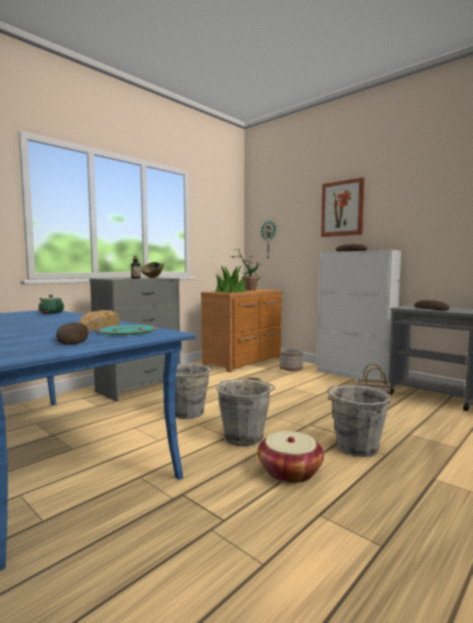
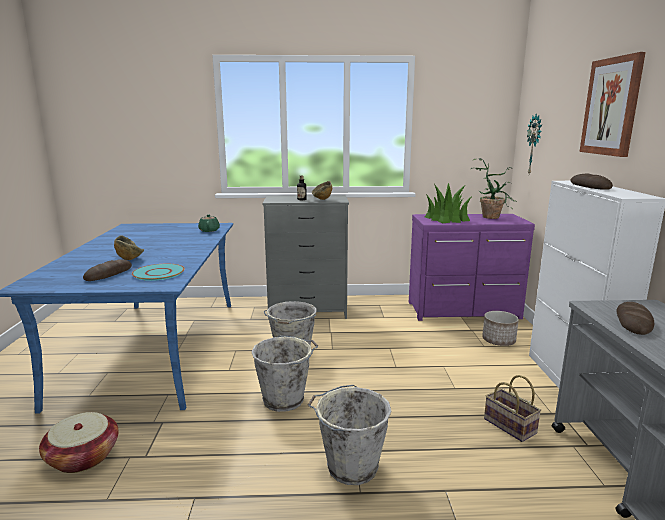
camera: 45 degrees right, 10 degrees up
(46, 331) = (129, 258): none -> bowl
(99, 327) = (166, 261): bread -> none
(245, 361) = (464, 311): brown dresser -> purple dresser
(290, 471) = (250, 451): basket -> basket (83, 457)

